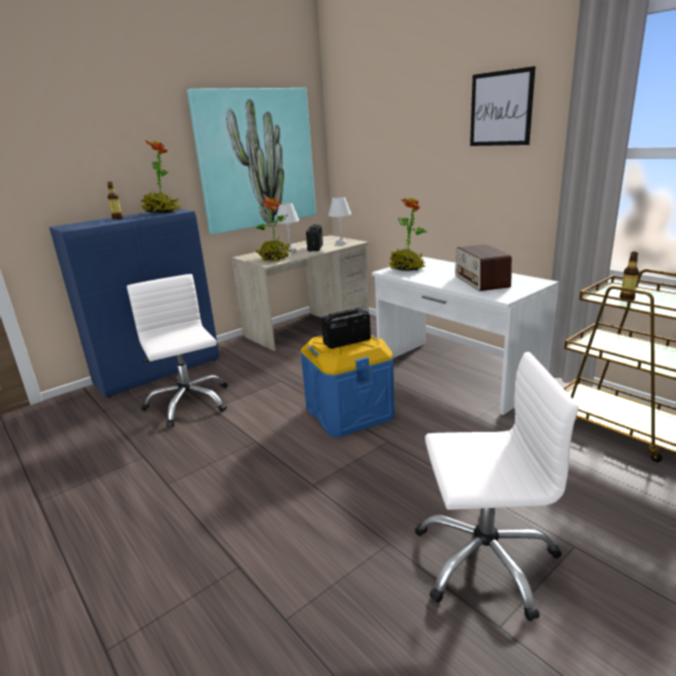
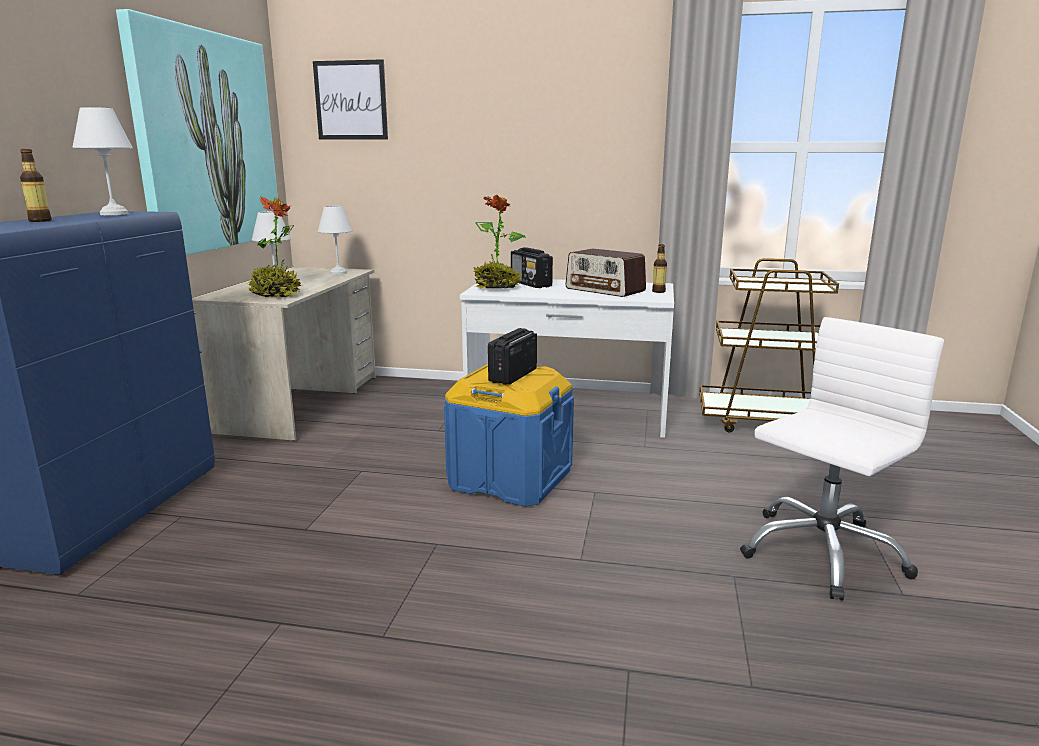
camera: 40 degrees left, 5 degrees down
(162, 212) = (113, 214): potted plant -> white table lamp
(188, 403) = (248, 535): white office chair -> none
(315, 248) = (311, 280): radio -> radio (531, 284)
(501, 109) = (574, 96): picture -> picture (351, 100)
(626, 299) = (770, 285): bottle -> bottle (658, 291)

